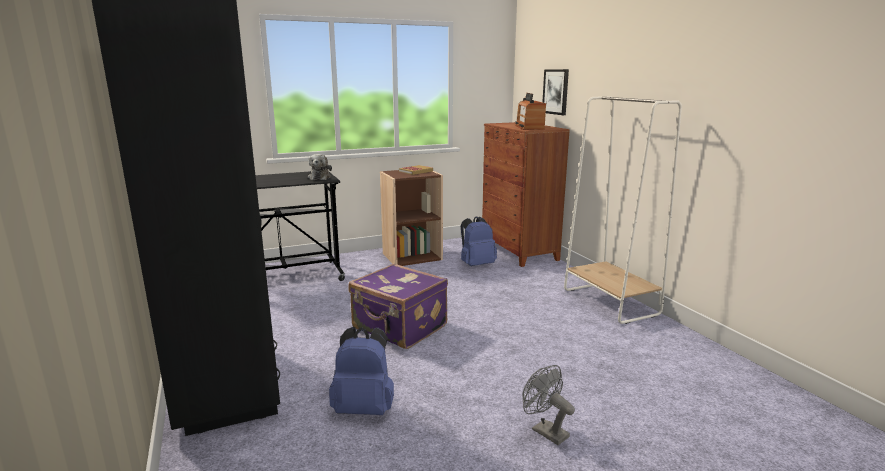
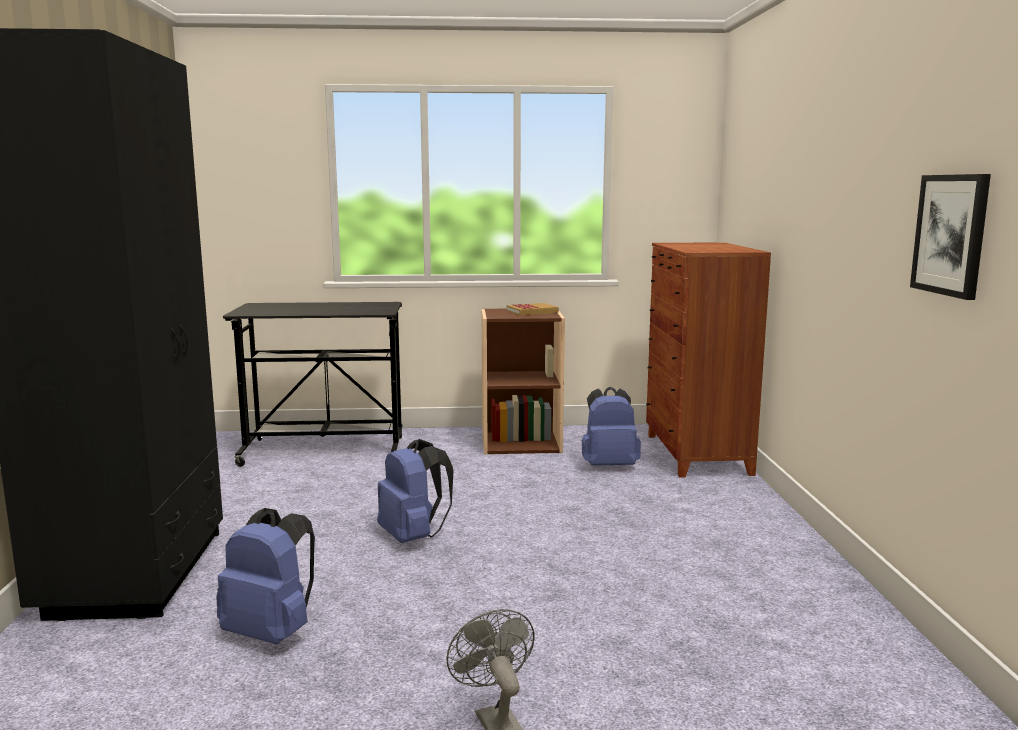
camera: 20 degrees right, 5 degrees down
(320, 177) = (375, 309): plush toy -> none
(399, 328) = (413, 537): purple suitcase -> blue backpack
(529, 127) = (708, 248): radio -> none
(556, 91) = (760, 191): picture -> picture (951, 234)
(610, 302) = (786, 551): clothes rack -> none

